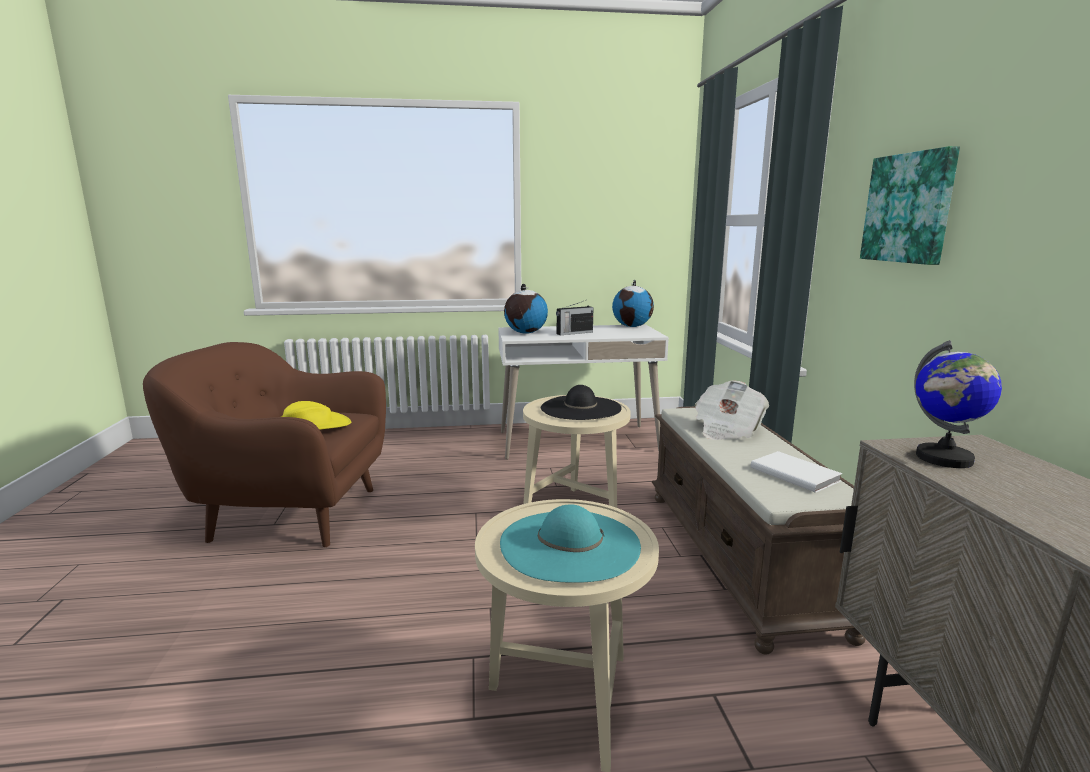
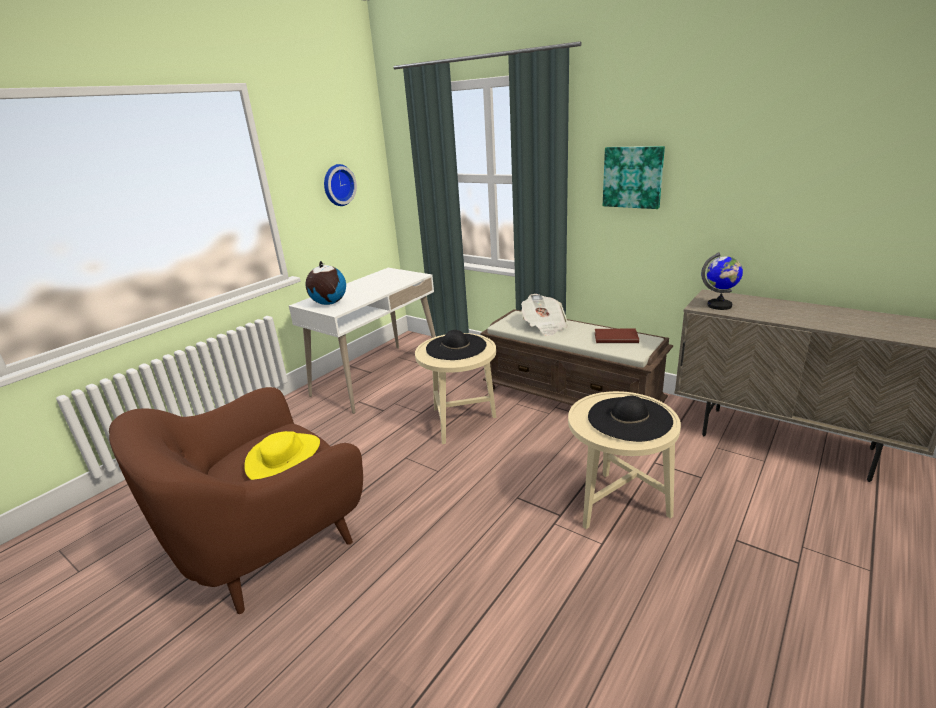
camera: 45 degrees left, 10 degrees up
(569, 544) = (629, 418): turquoise hat -> black hat
(574, 333) = (364, 291): radio -> none
(609, 219) = (337, 185): none -> wall clock
(632, 326) = (386, 272): globe -> none
(794, 473) = (615, 337): white book -> brown book

